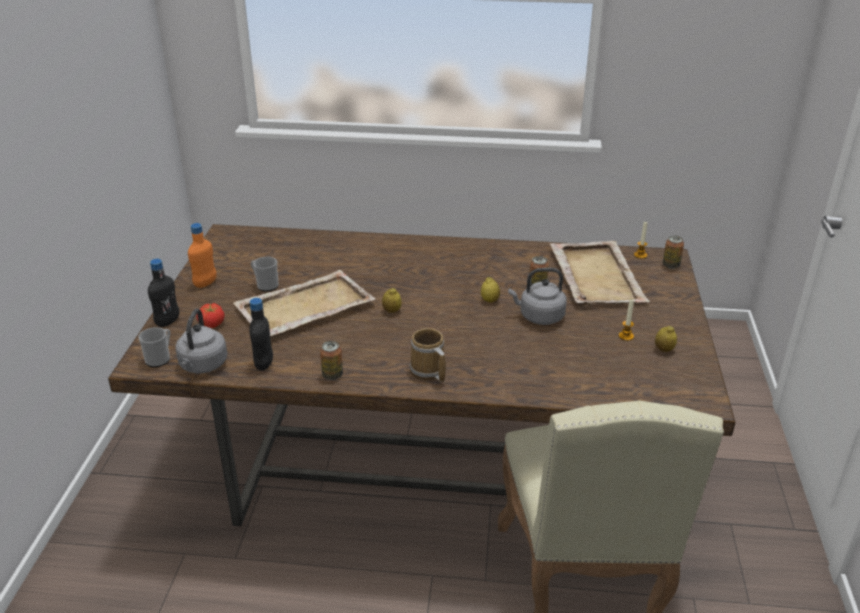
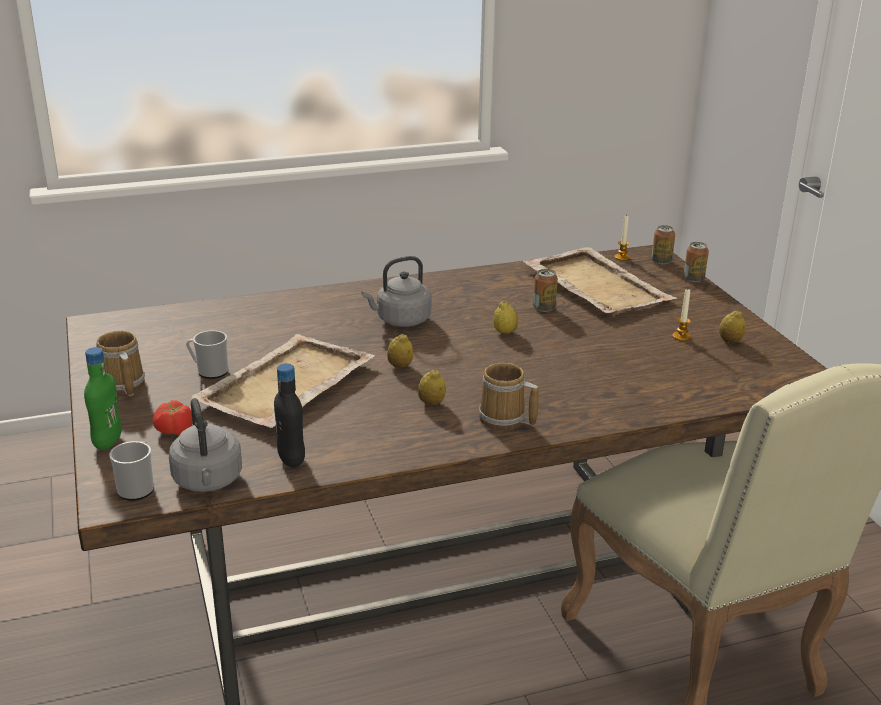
camera: 25 degrees left, 5 degrees down
(167, 322) = (108, 442): black bottle -> green bottle
(205, 283) = (122, 386): orange bottle -> mug
(332, 375) = (392, 451): can -> can (693, 279)
(389, 345) = (431, 403): none -> lemon
(539, 317) = (574, 337): grey kettle -> grey kettle (400, 320)

